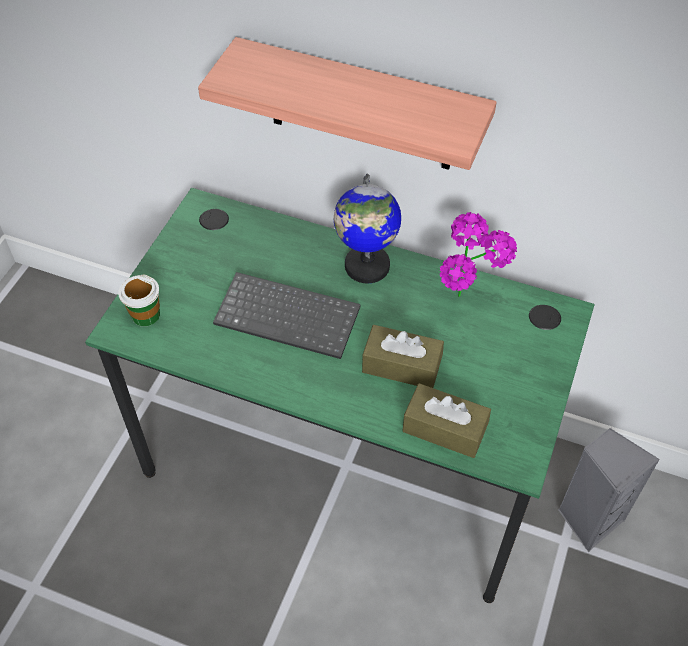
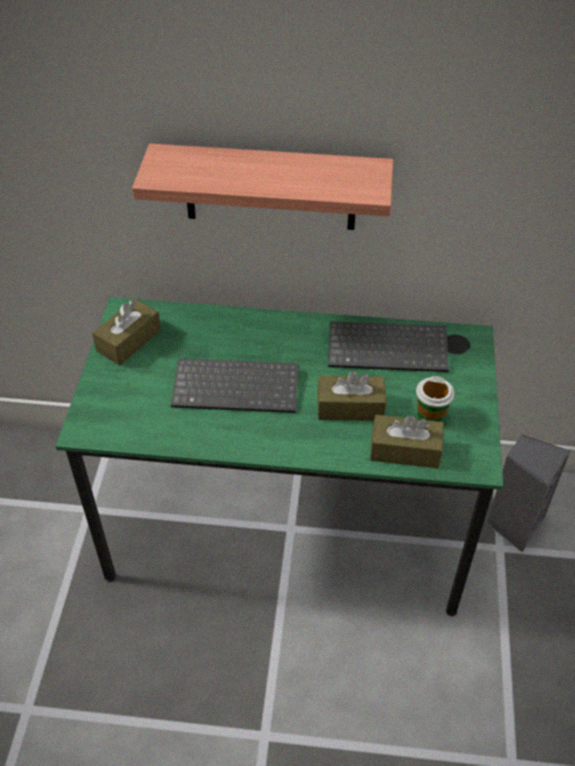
camera: 15 degrees left, 5 degrees down
(145, 315) = (105, 412): cup -> cup (430, 415)
(194, 241) = (129, 341): none -> brown tissue box
(366, 266) = (291, 332): globe -> none
(467, 306) = (389, 347): potted plant -> keyboard

